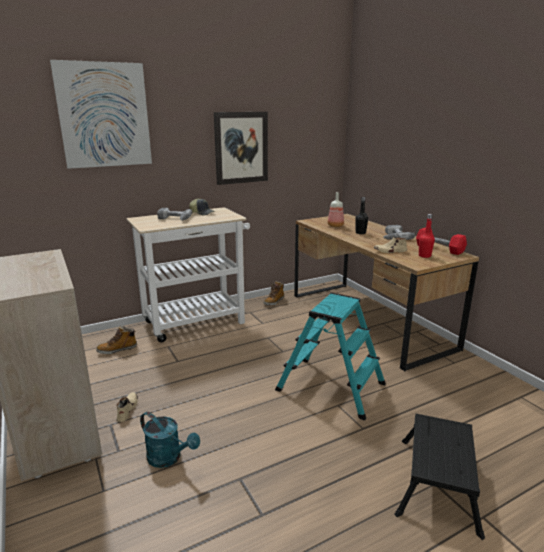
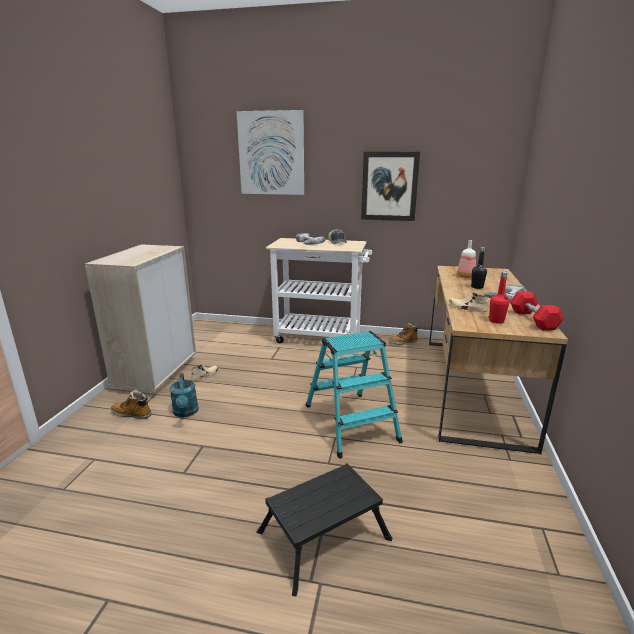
camera: 40 degrees right, 0 degrees up
(117, 350) = (248, 338): boot -> boot (132, 414)

